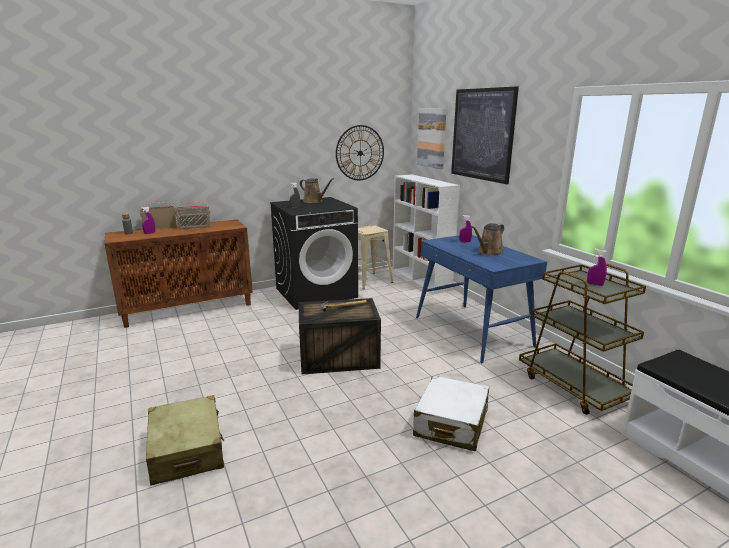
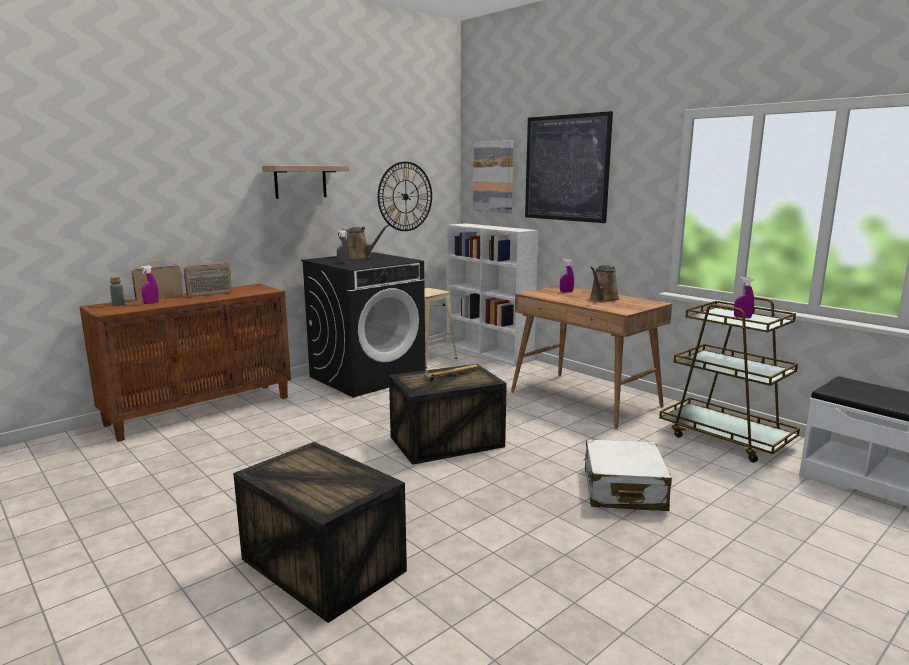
camera: 15 degrees left, 5 degrees down
(187, 450) = (321, 564): beige suitcase -> crate
(270, 143) = (300, 182): none -> shelf
(473, 332) = (585, 399): blue desk -> brown desk

